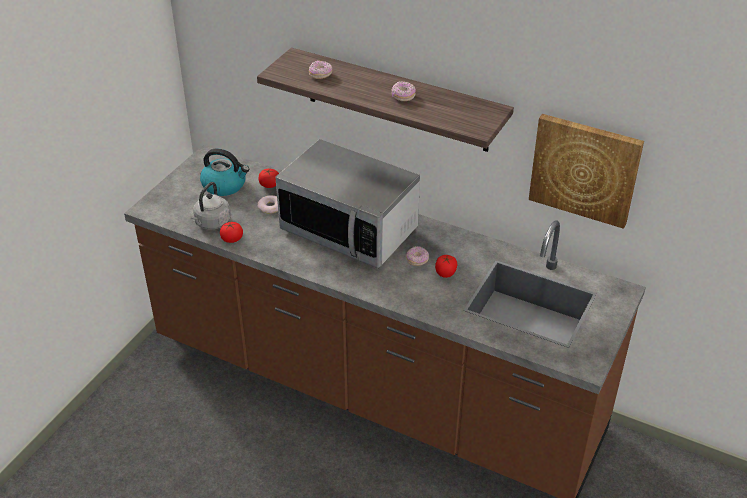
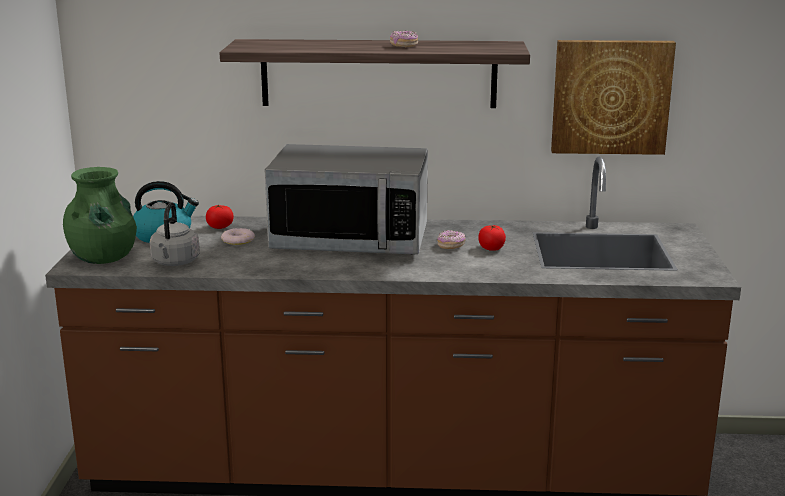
camera: 25 degrees left, 20 degrees down
(170, 204) = (103, 258): none -> green vase
(232, 239) = (214, 269): tomato -> none
(320, 75) = (294, 45): donut -> none

